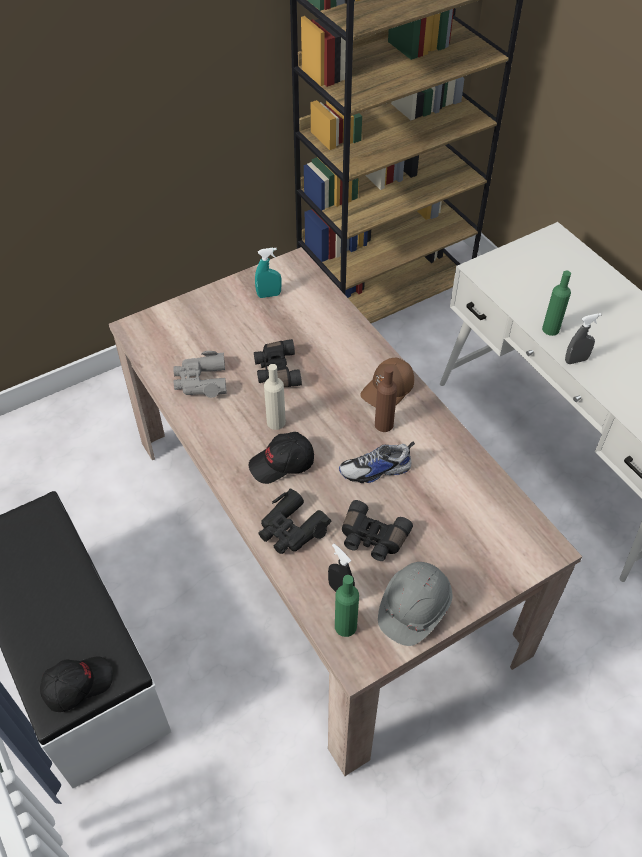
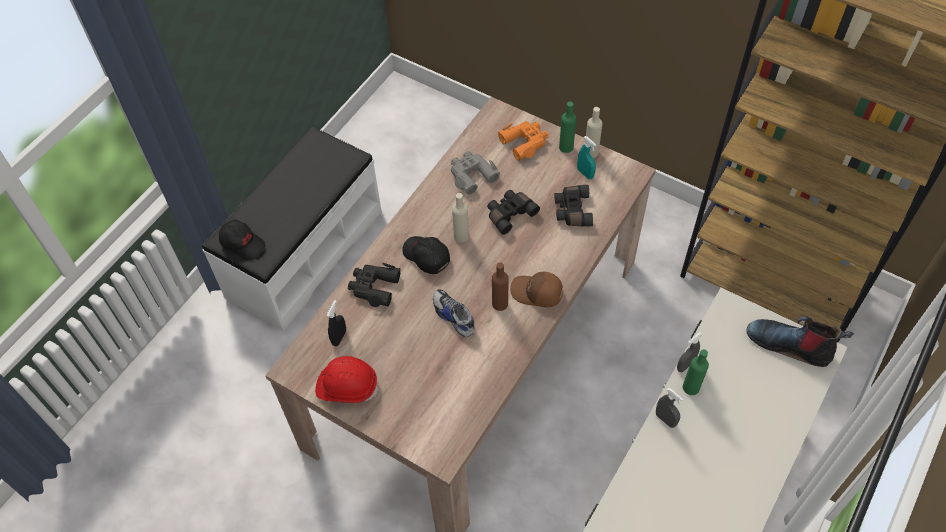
camera: 65 degrees right, 5 degrees up
(193, 322) = (525, 142): none -> orange binoculars
(246, 280) = (591, 152): none -> beige bottle
(345, 626) = (314, 351): green bottle -> green bottle (566, 147)
(372, 538) = (391, 338): black binoculars -> black binoculars (572, 210)
(413, 608) = (347, 386): grey hard hat -> red hard hat
(525, 322) = (685, 365): none -> grey spray bottle
(539, 251) = (790, 345): none -> boot

